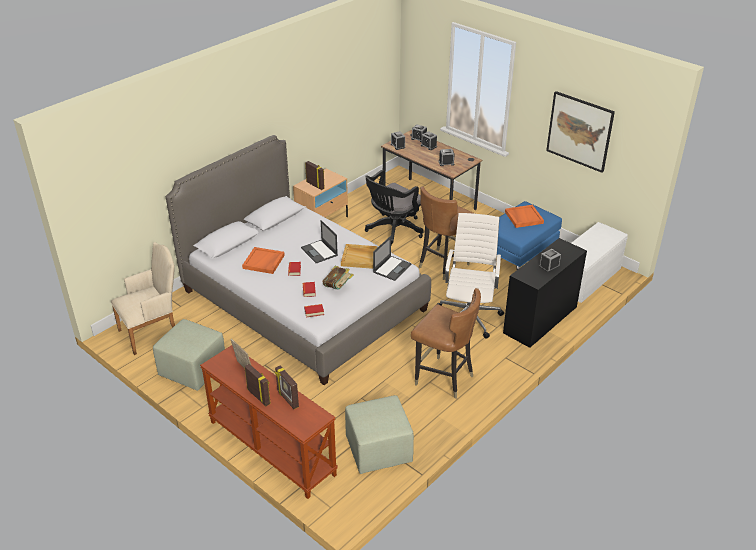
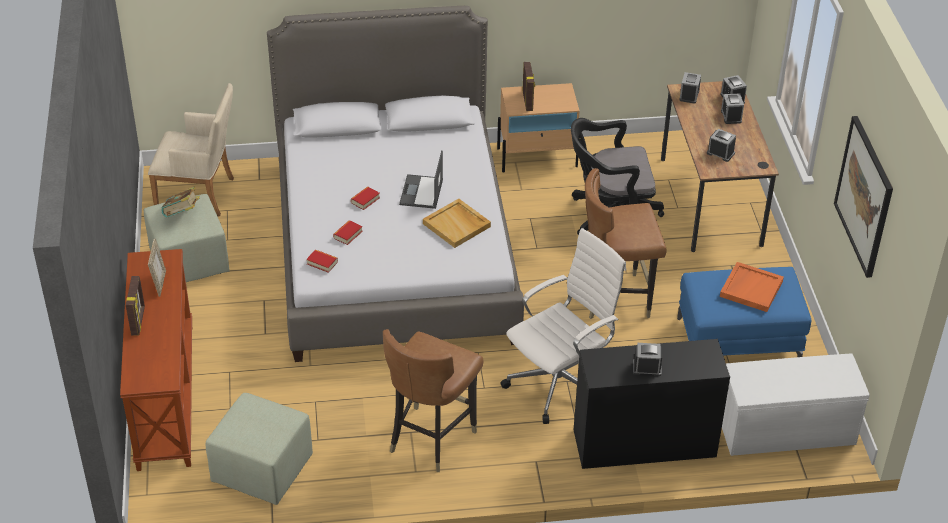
camera: 40 degrees right, 5 degrees up
(264, 262) = (346, 171): orange tray -> none
(287, 399) = (159, 341): picture frame -> none
(338, 287) = (385, 248): book -> book (182, 215)
(392, 268) = (477, 260): laptop -> none
(443, 378) = (431, 438): brown chair -> brown chair turned 45 degrees clockwise

